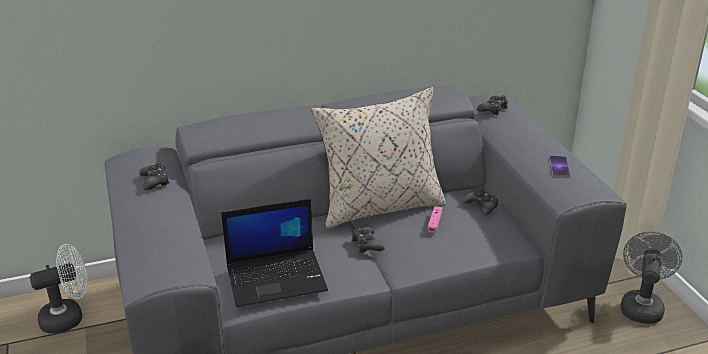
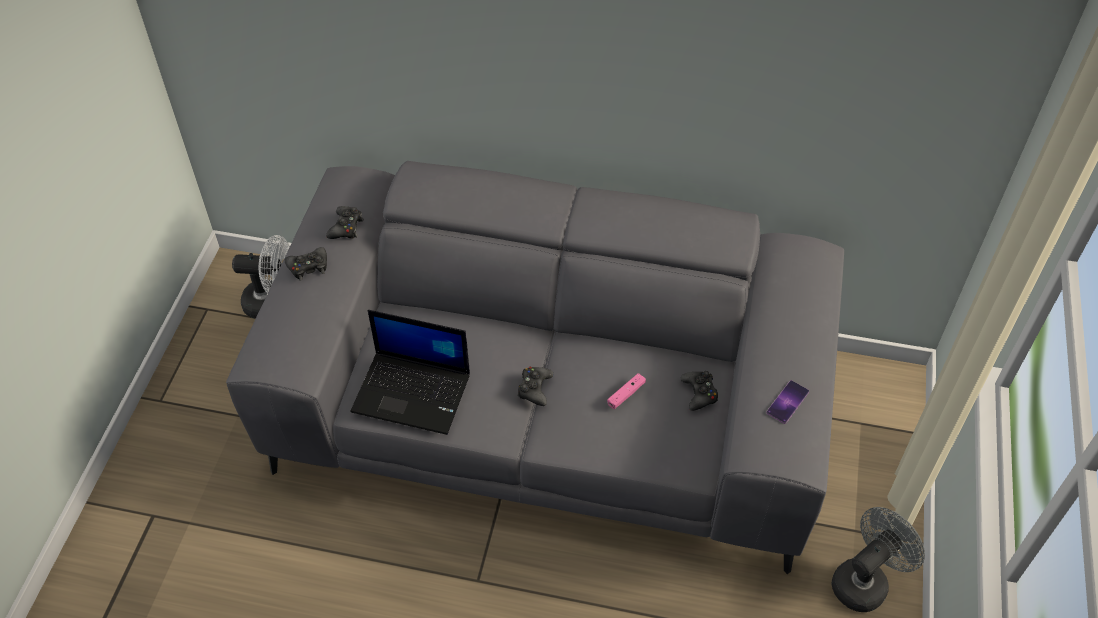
camera: 30 degrees right, 20 degrees up
(379, 206) = (589, 340): beige pillow -> none
(493, 109) = (794, 269): black game controller -> black game controller (308, 267)

